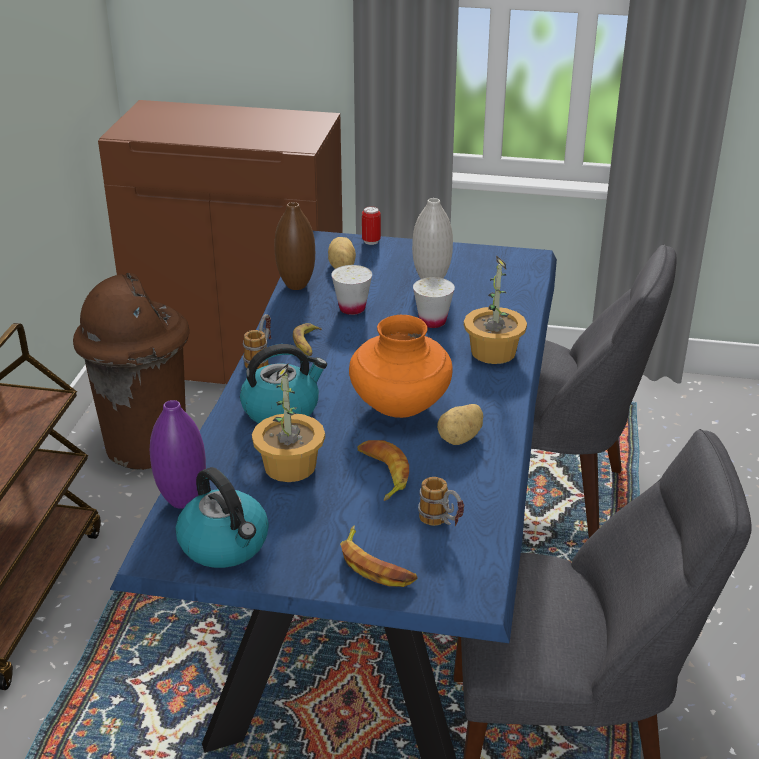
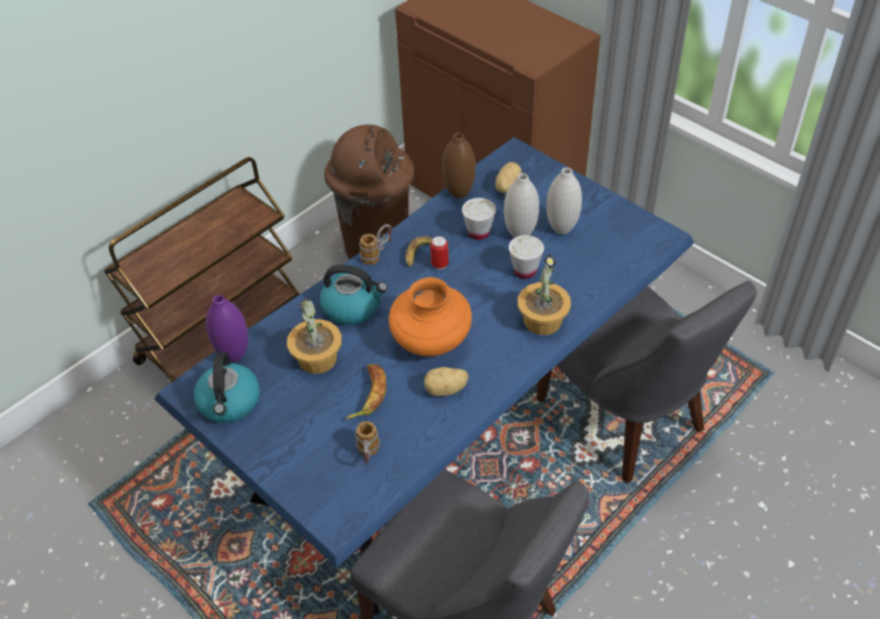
camera: 35 degrees right, 15 degrees up
(371, 241) = (552, 168): can -> can (439, 264)
(376, 565) = (300, 466): banana -> none
(395, 297) = (520, 234): none -> white vase

